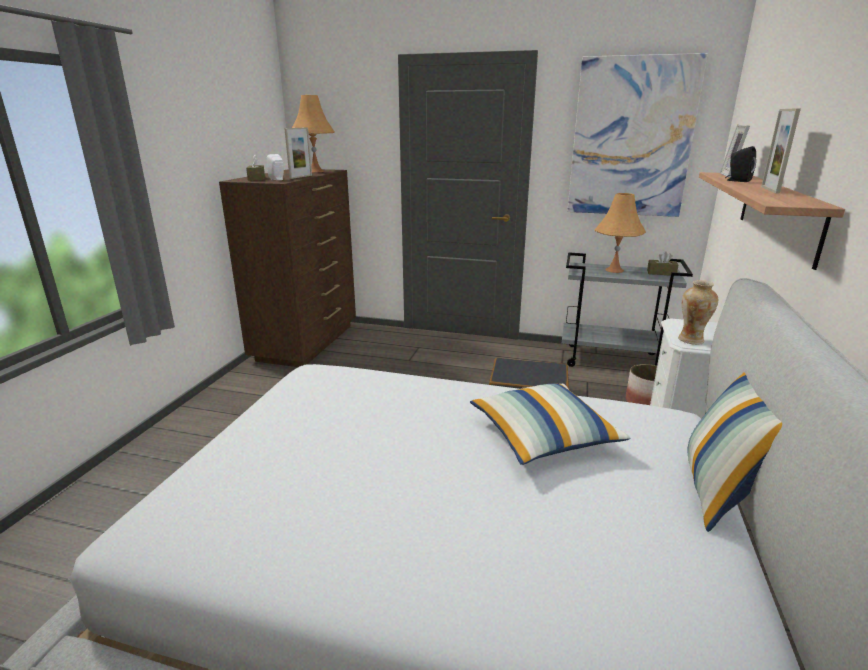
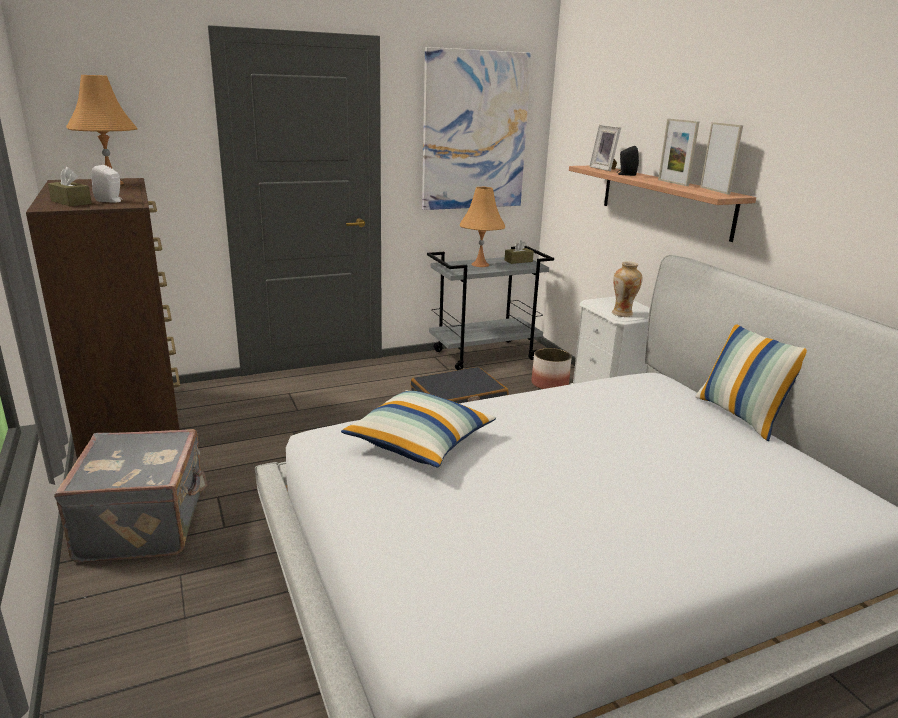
camera: 40 degrees left, 0 degrees up
(239, 401) = (145, 524): none -> grey suitcase
(301, 177) = (128, 194): picture frame -> picture frame (714, 190)
(543, 437) = (612, 420): pillow -> pillow (420, 443)

